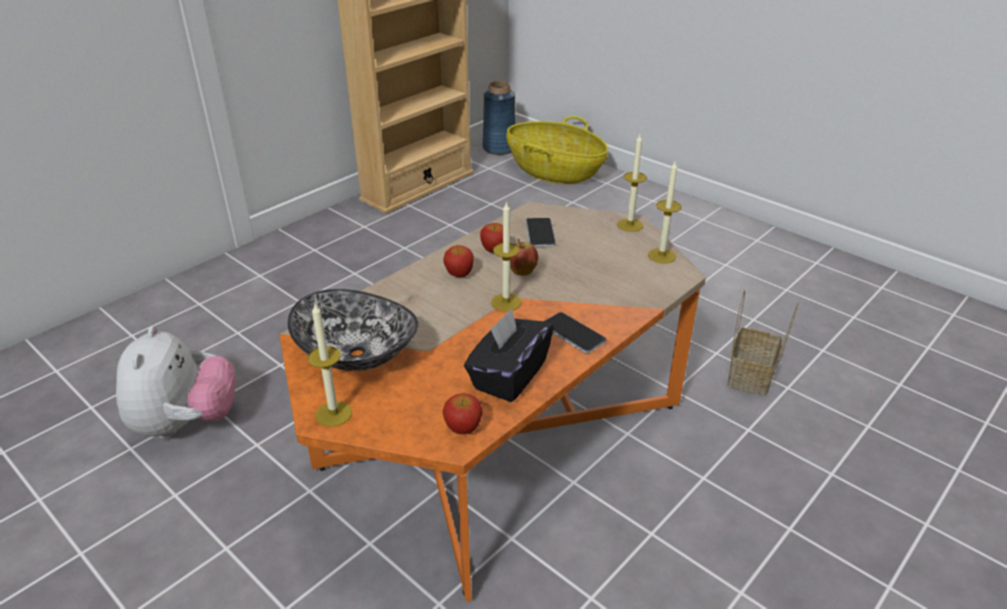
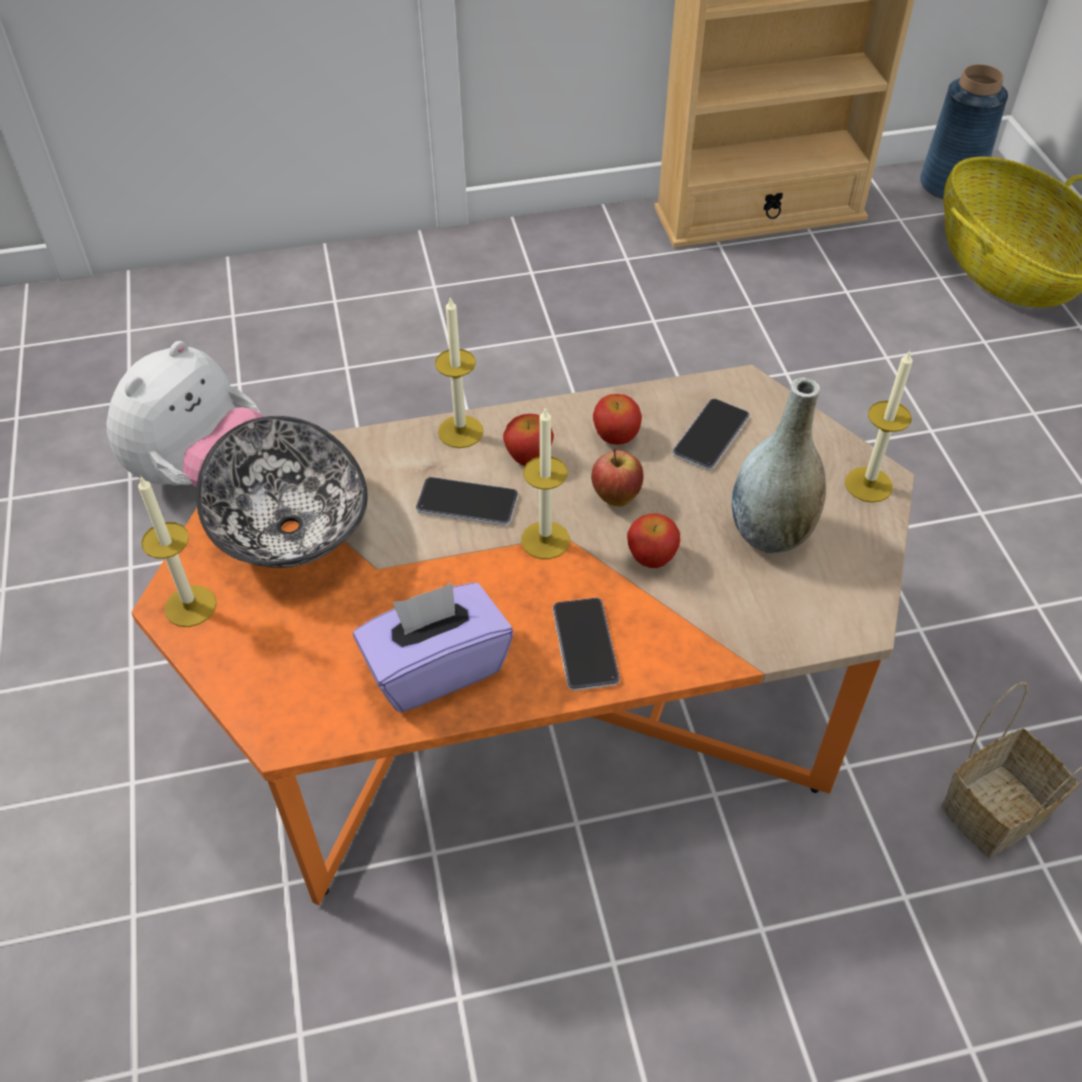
camera: 35 degrees right, 15 degrees up
(448, 304) = (467, 503): none -> phone
(463, 428) = (309, 716): apple -> apple (651, 557)
(508, 376) = (436, 667): black tissue box -> purple tissue box
(608, 258) = (770, 533): none -> grey vase
(661, 256) = (860, 571): candle -> candle (460, 431)

